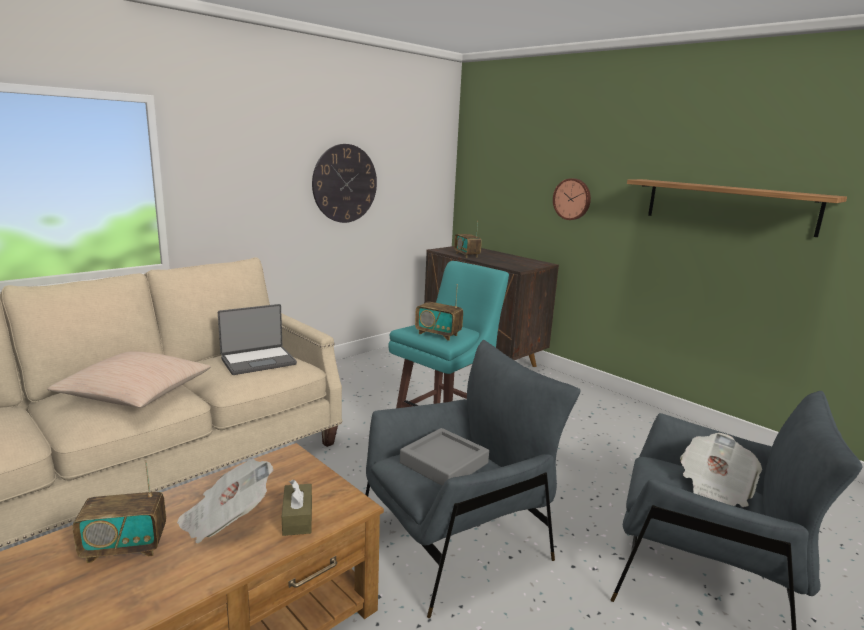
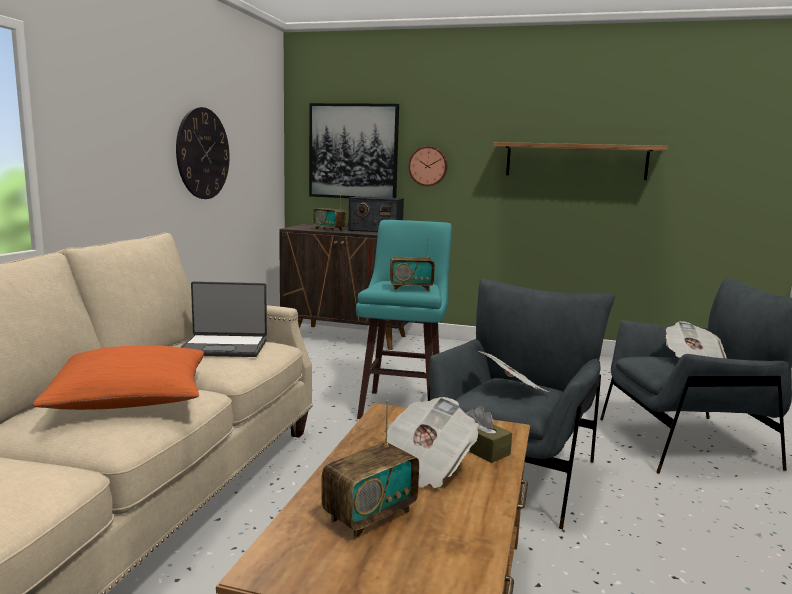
camera: 30 degrees left, 5 degrees down
(136, 393) = (131, 398): beige pillow -> orange pillow
(258, 361) = (224, 347): laptop -> laptop turned 60 degrees clockwise
(444, 463) = (512, 389): grey tray -> newspaper
(508, 179) = (353, 151): none -> picture
(512, 259) = (375, 230): none -> radio

